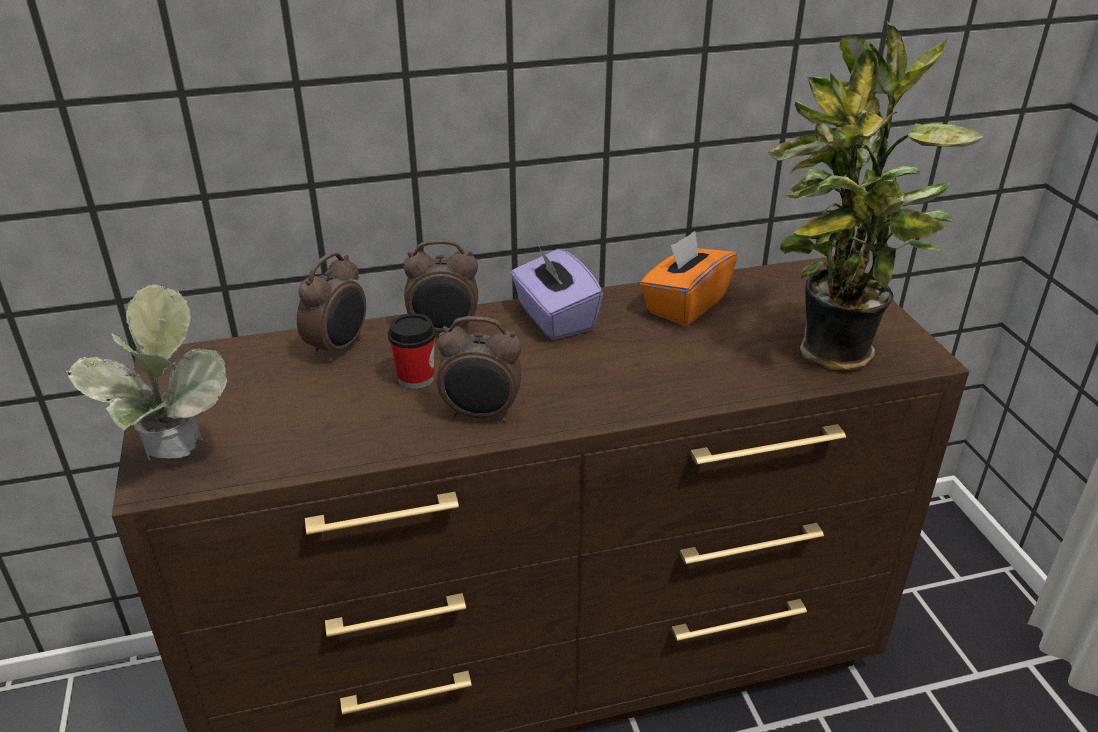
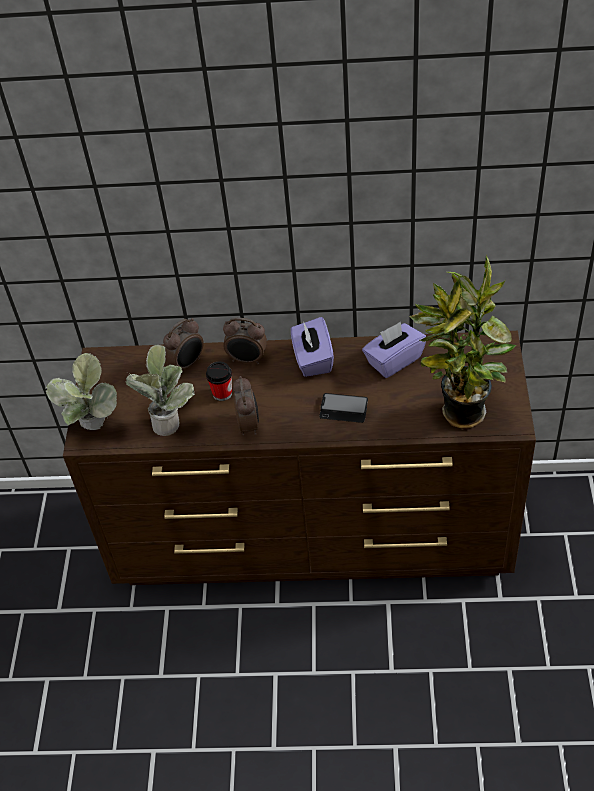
camera: 20 degrees right, 15 degrees up
(325, 428) = (168, 419): none -> potted plant
(481, 415) = (249, 424): alarm clock -> alarm clock turned 120 degrees counterclockwise
(638, 372) = (343, 409): none -> phone
(685, 305) = (394, 360): orange tissue box -> purple tissue box

